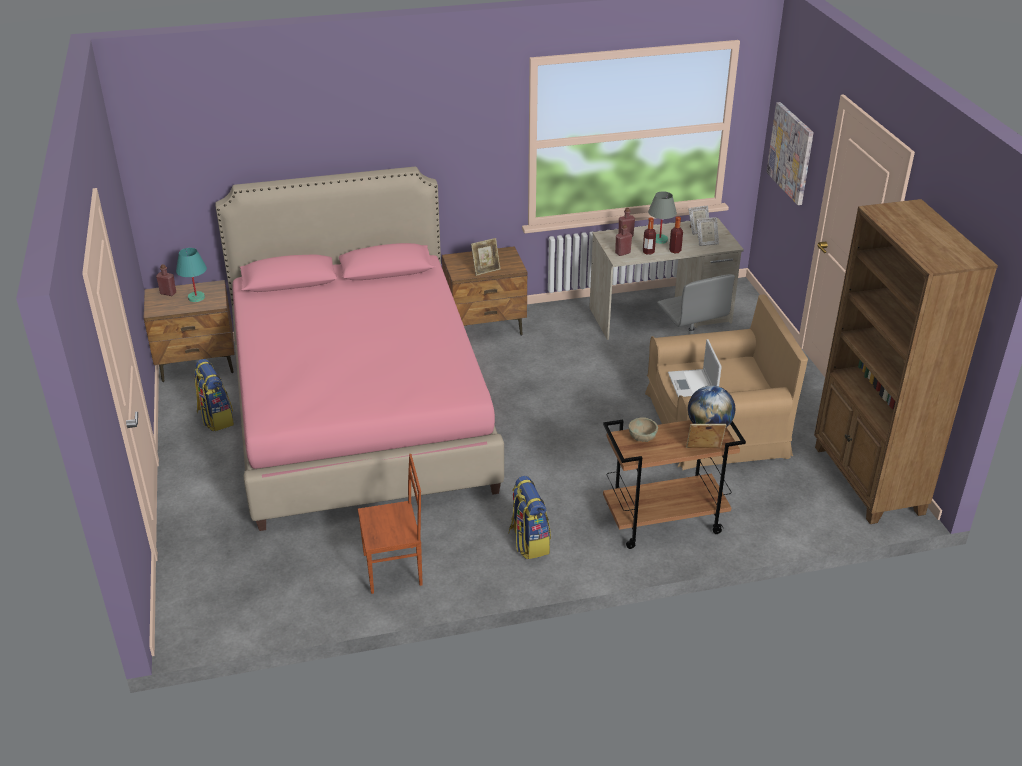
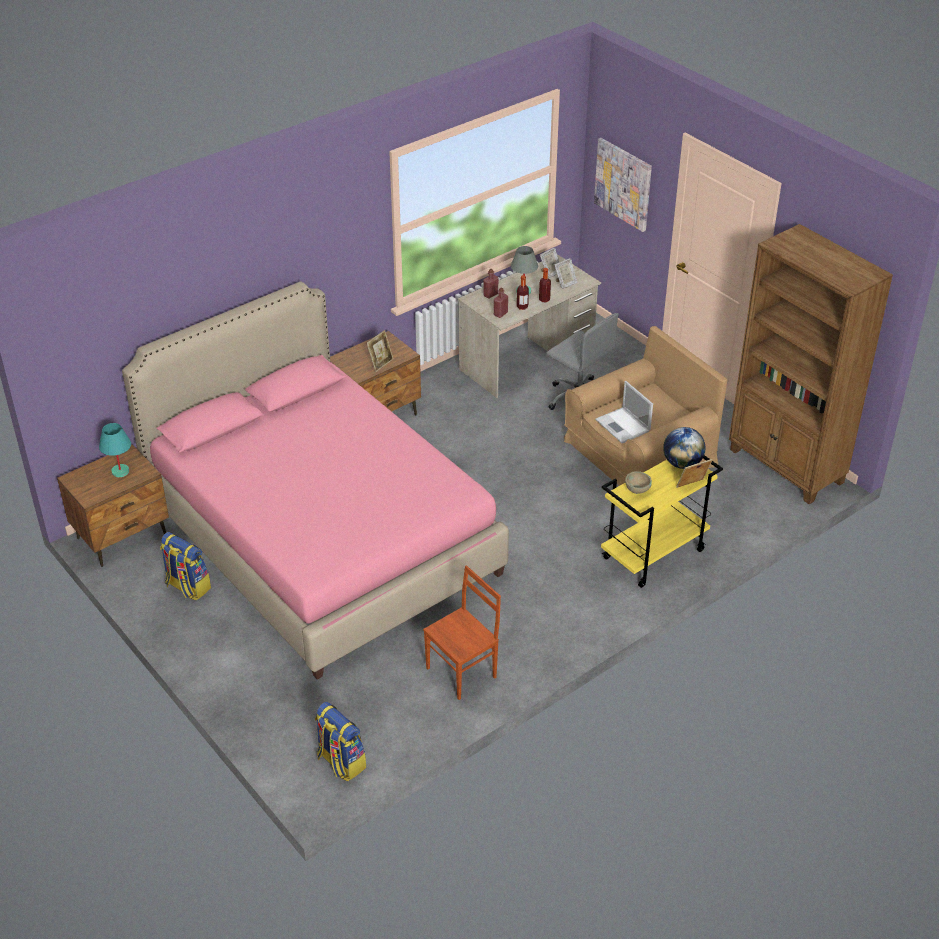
camera: 25 degrees left, 5 degrees up
(168, 293) = (86, 475): red bottle -> none
(528, 542) = (557, 609): backpack -> backpack (340, 762)
(663, 522) = (653, 555): brown cart -> yellow cart

